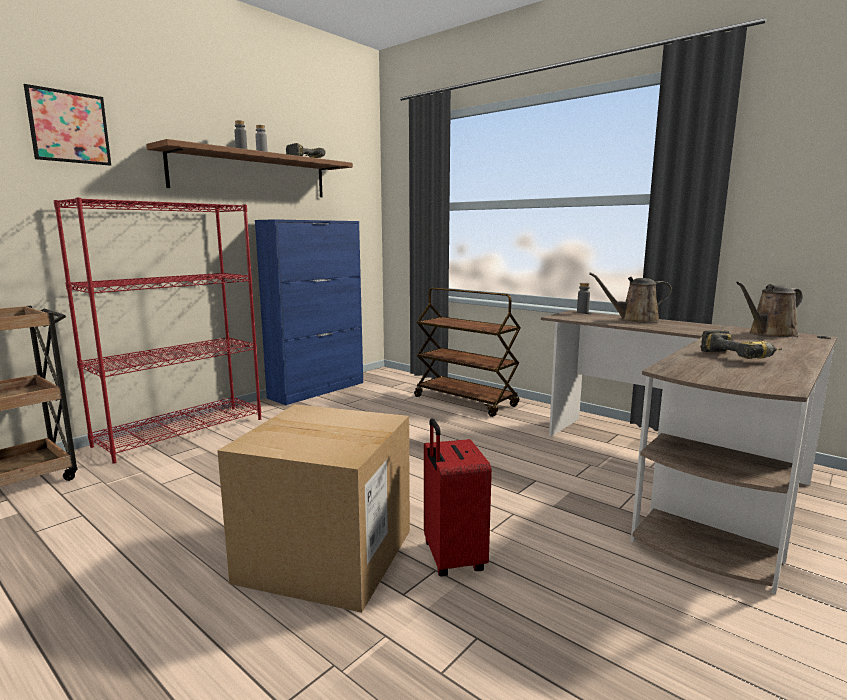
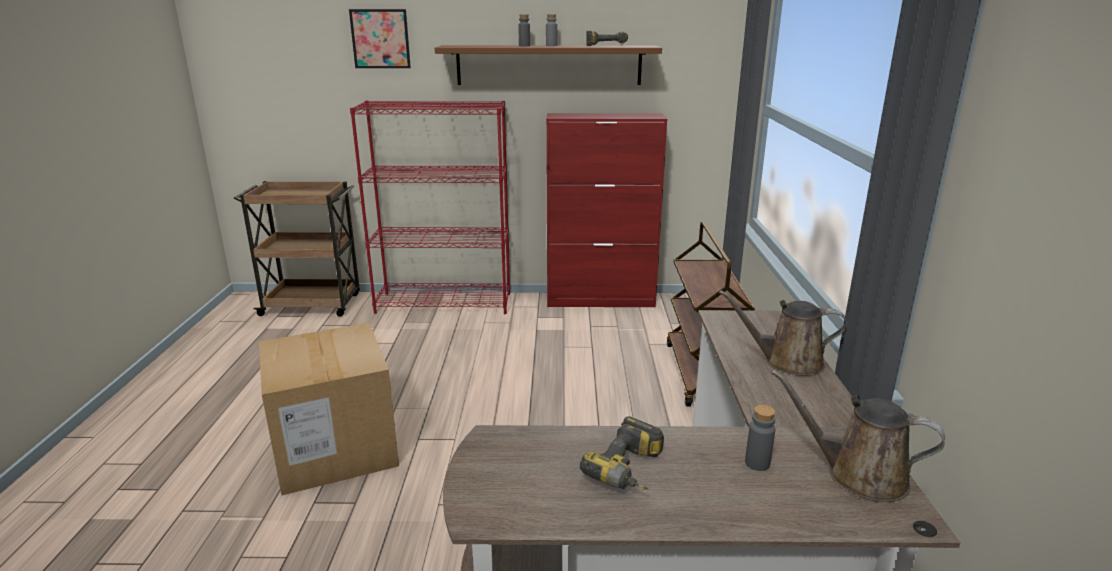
camera: 50 degrees right, 10 degrees up
(318, 390) = (601, 300): blue cabinet -> red cabinet
(451, 558) = (377, 503): red suitcase -> none
(582, 312) = (777, 321): grey bottle -> grey bottle (757, 463)
(635, 320) = (787, 362): brown watering can -> brown watering can turned 45 degrees counterclockwise

